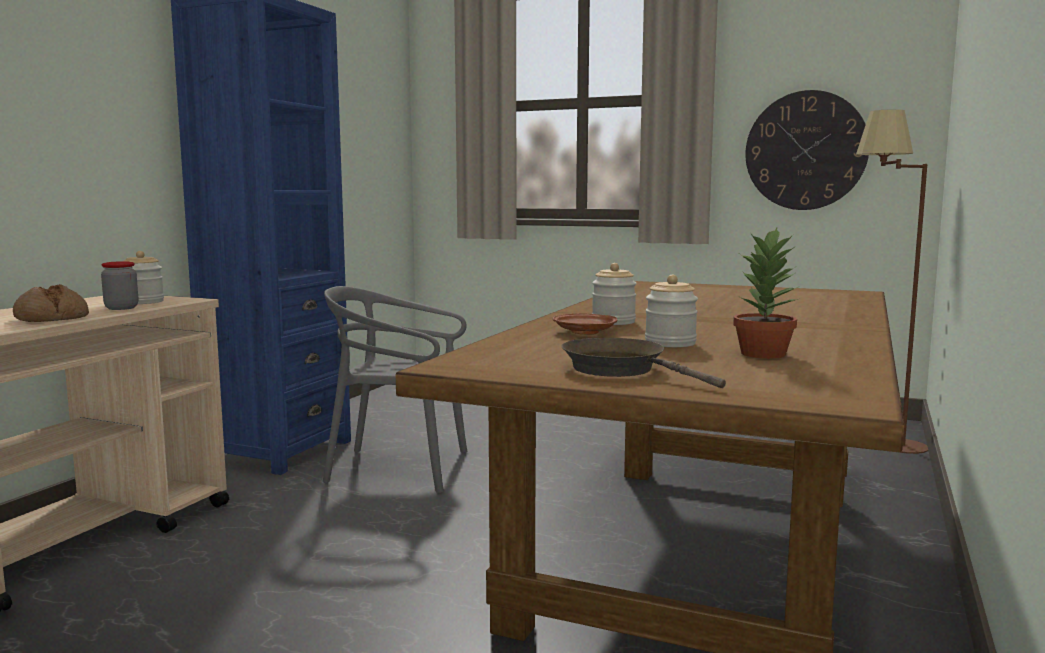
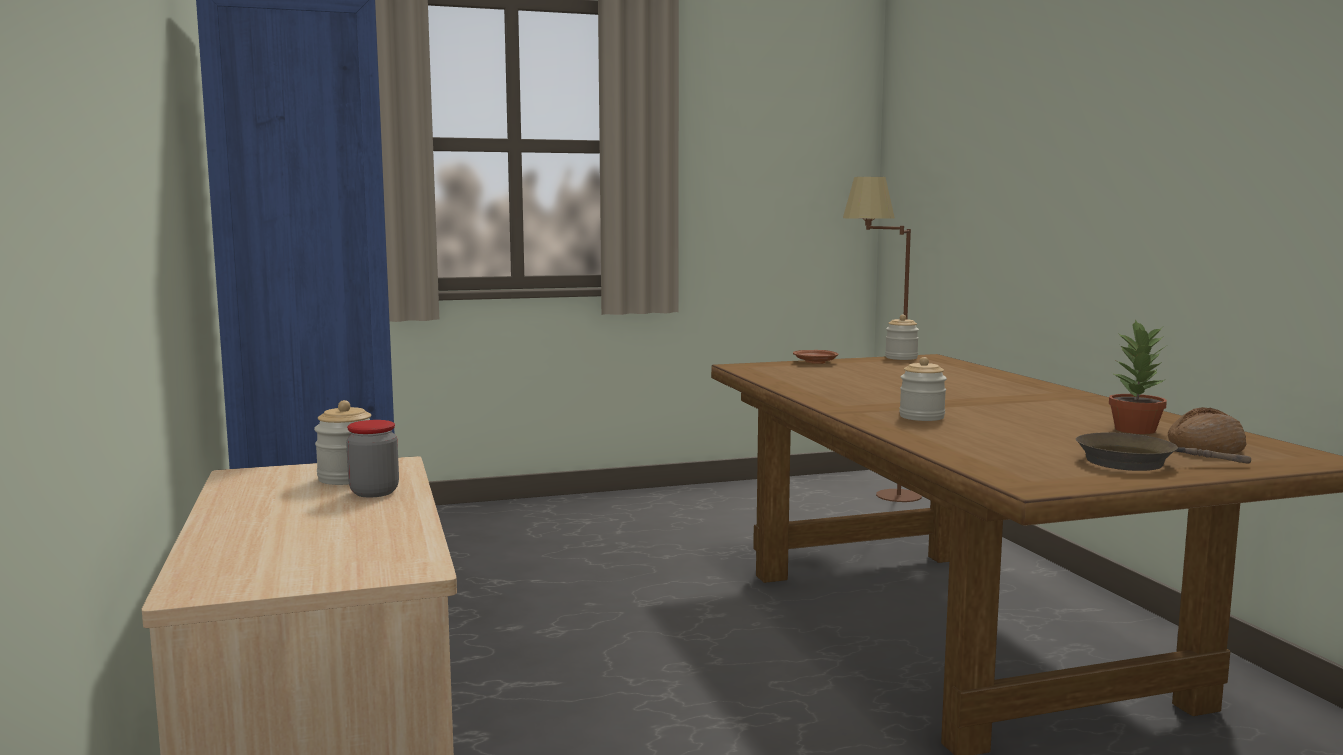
camera: 40 degrees left, 0 degrees up
(51, 318) = (369, 525): bread -> bread (1205, 448)
(400, 468) = (534, 641): grey chair -> none
(584, 332) = (954, 432): brown plate -> brown plate (815, 362)
(670, 343) = (1050, 431): jar -> jar (901, 358)
(806, 150) = (762, 209): wall clock -> none

